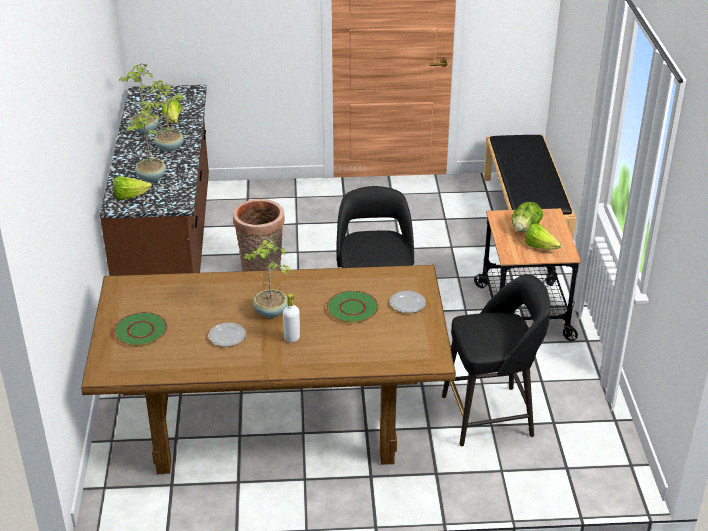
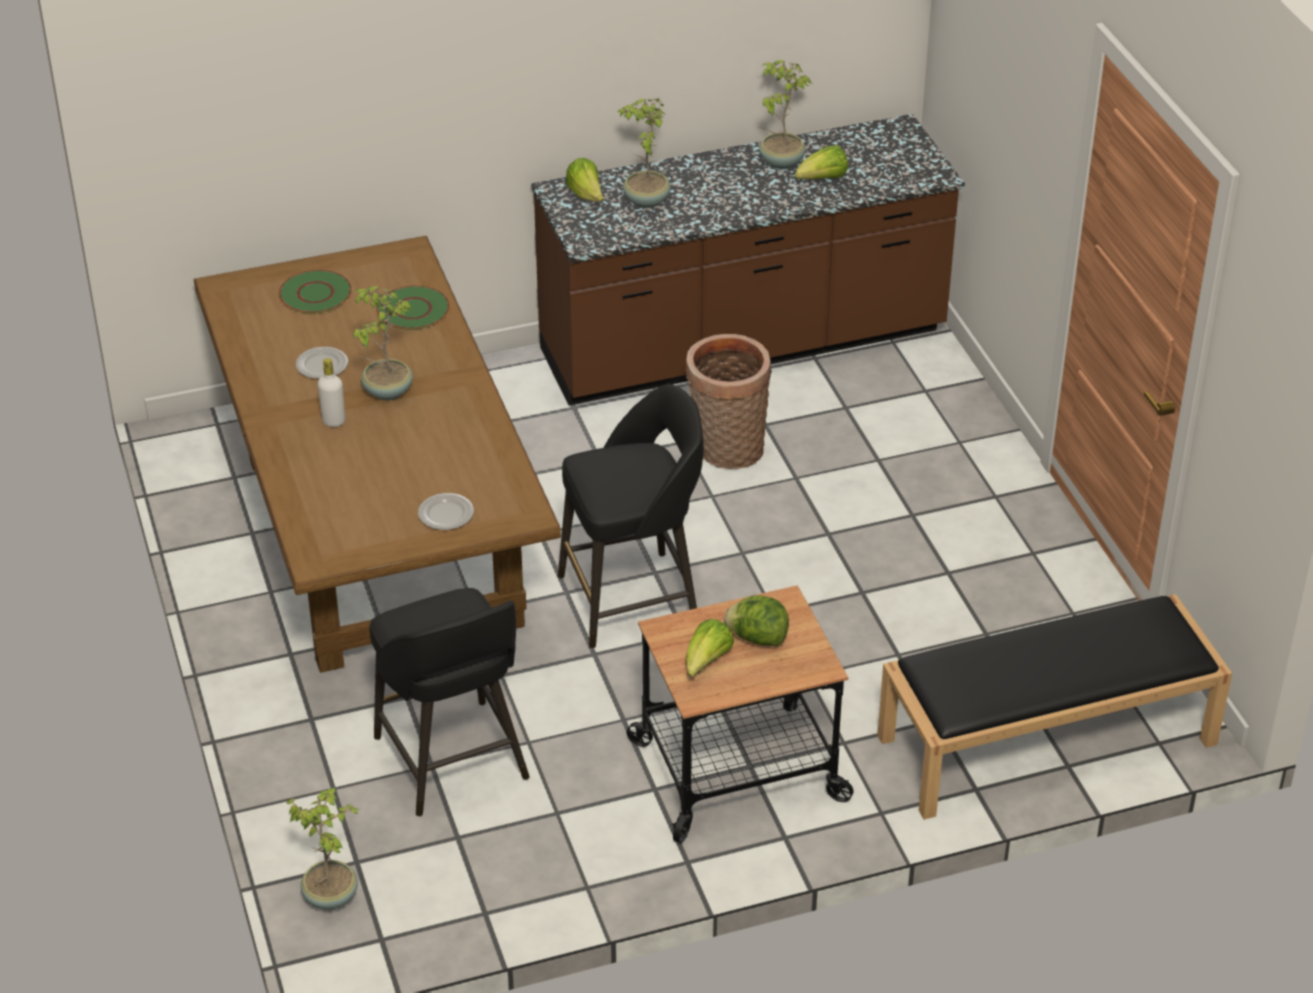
camera: 75 degrees right, 5 degrees up
(169, 147) = (740, 195): potted plant -> potted plant (331, 895)
(352, 308) = (419, 463): green plate -> green plate (413, 309)

